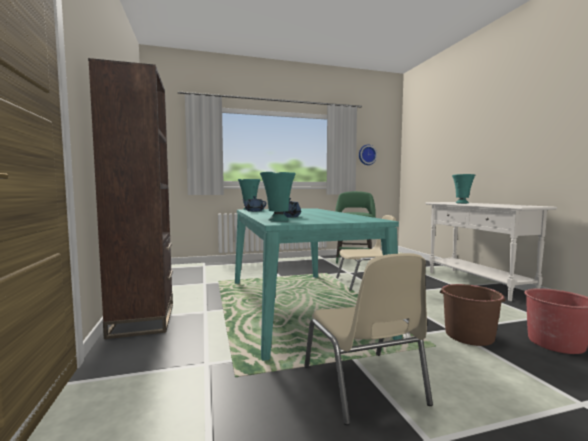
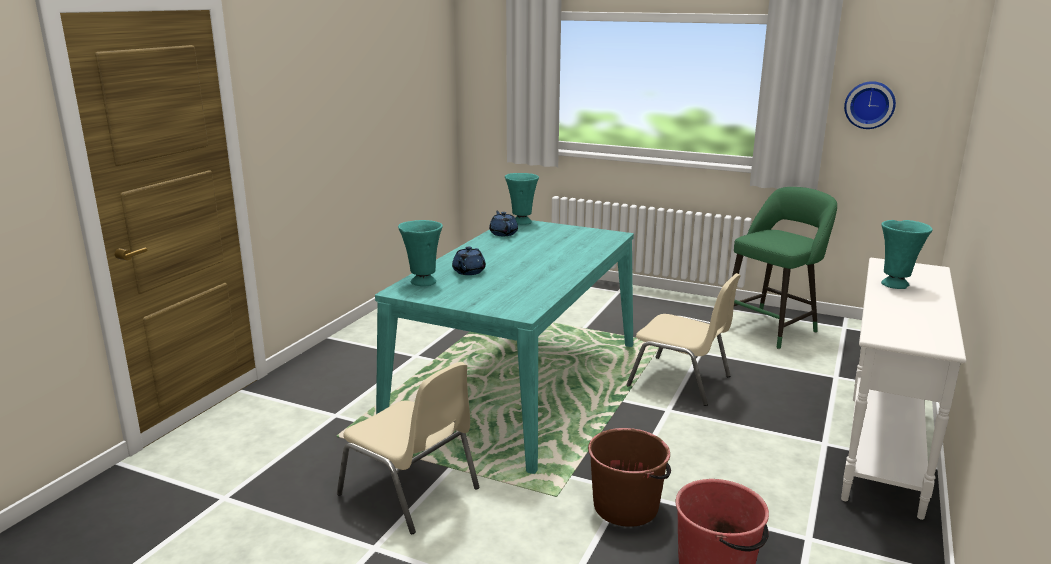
camera: 40 degrees right, 15 degrees up
(143, 320) = (351, 346): brown bookcase -> none
(364, 385) = (411, 492): beige chair -> beige chair turned 75 degrees counterclockwise

